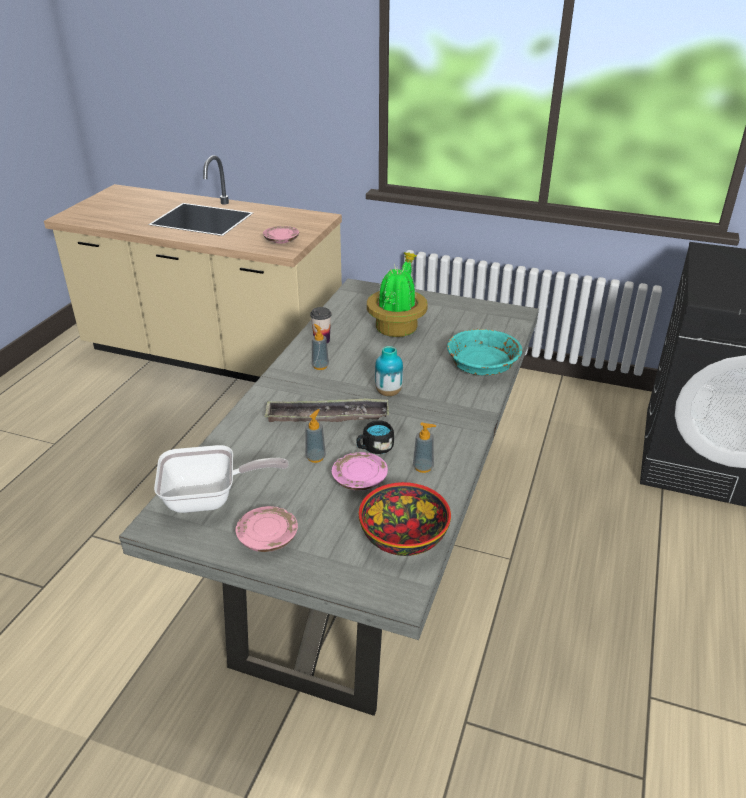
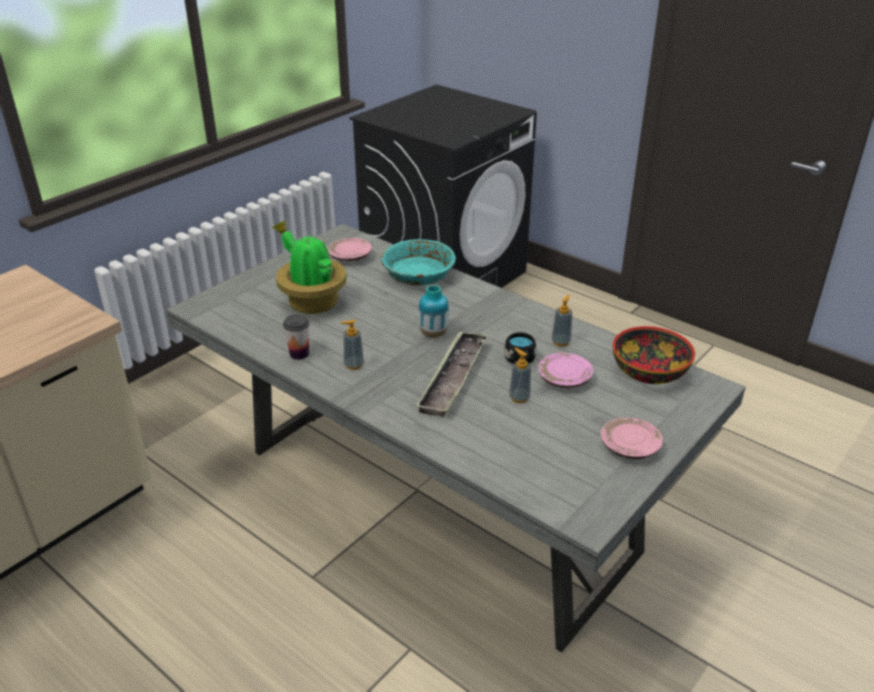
camera: 70 degrees left, 0 degrees up
(210, 498) = (558, 477): frying pan -> none
(281, 240) = (51, 320): pink plate -> pink plate (350, 257)

